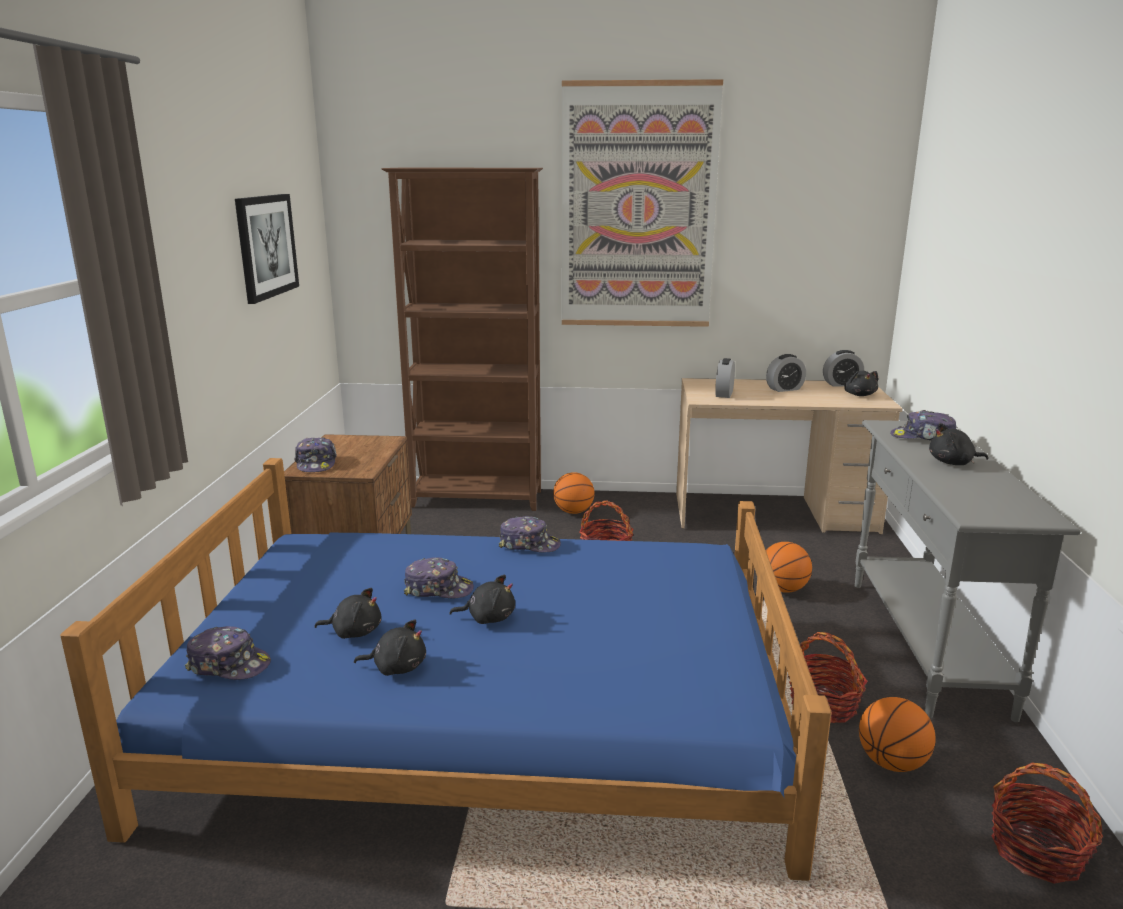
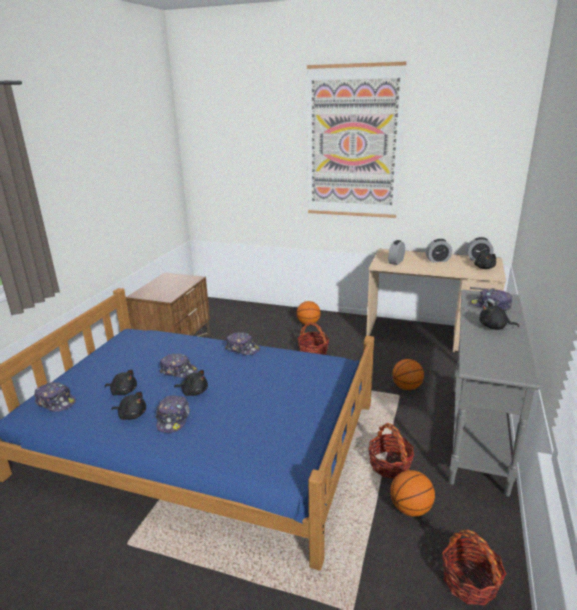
camera: 15 degrees right, 5 degrees up
(266, 246) = (130, 169): picture -> none
(316, 464) = (148, 291): cap -> cap (173, 419)
(478, 499) = (259, 311): brown bookcase -> none

